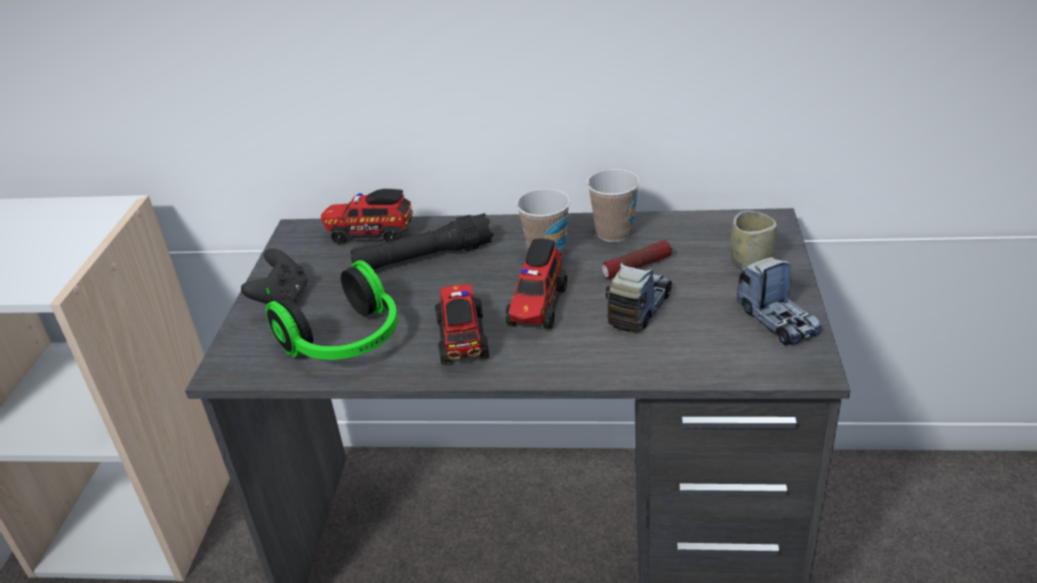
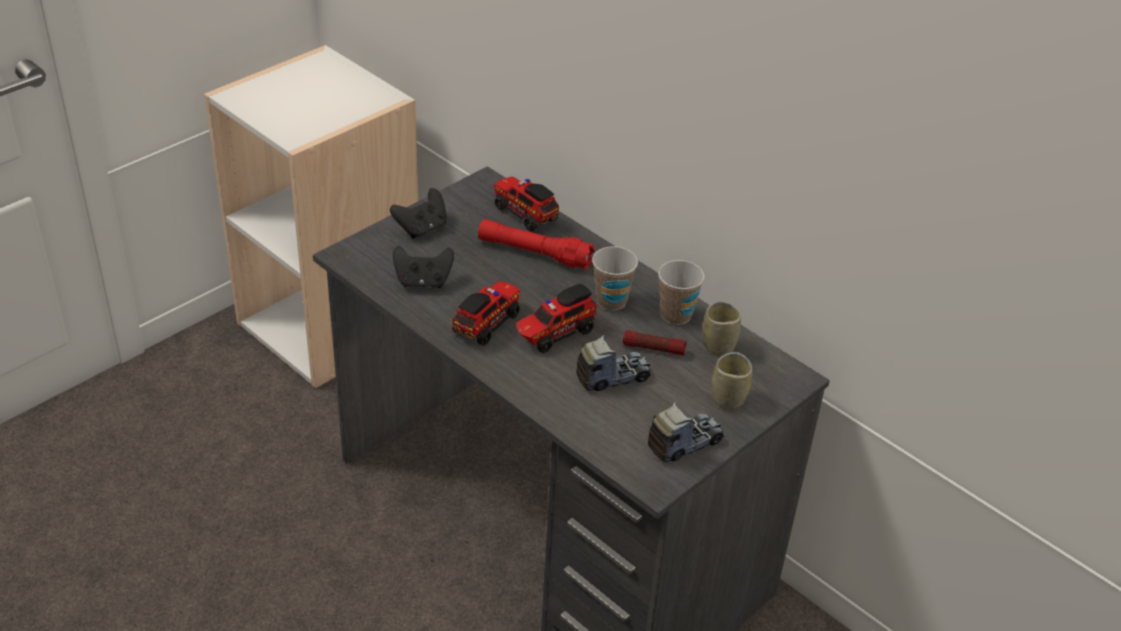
camera: 35 degrees right, 5 degrees up
(346, 342) = (423, 282): headphones -> black game controller
(423, 258) = (534, 253): black flashlight -> red flashlight
(681, 234) = (718, 346): none -> cup
(776, 320) = (684, 443): toy truck -> toy truck turned 135 degrees counterclockwise

